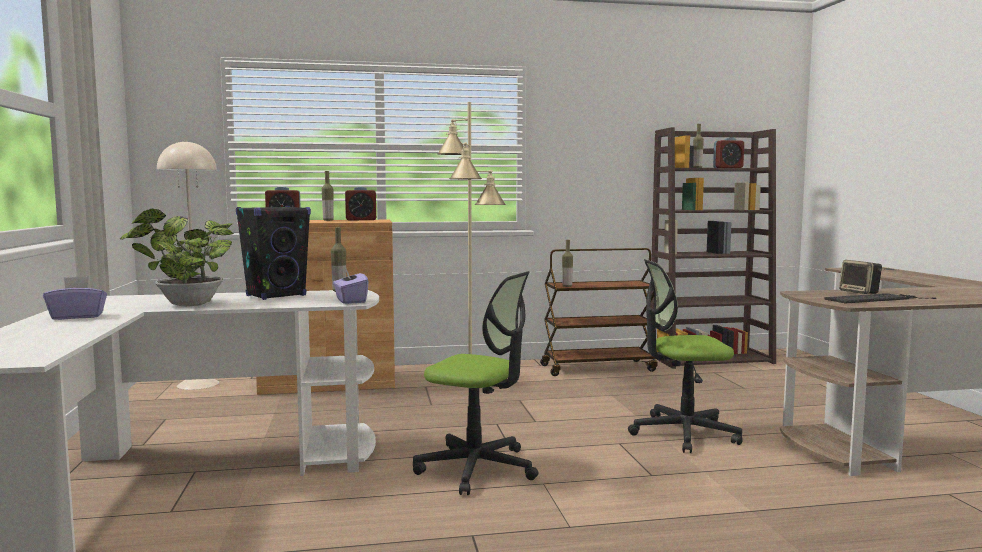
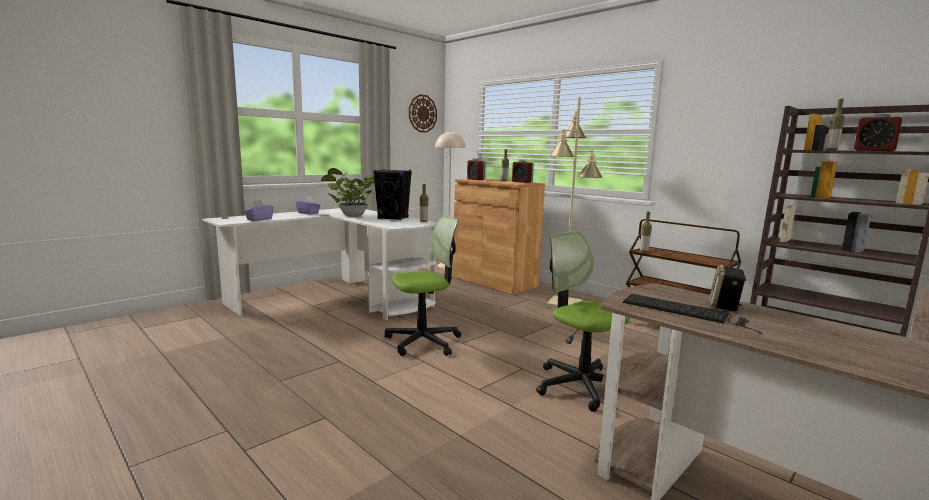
camera: 55 degrees right, 5 degrees up
(109, 105) = (422, 113): none -> wall clock
(350, 301) = (397, 226): purple tissue box -> purple tissue box (259, 219)
(477, 468) = (423, 341): office chair -> office chair turned 105 degrees counterclockwise

